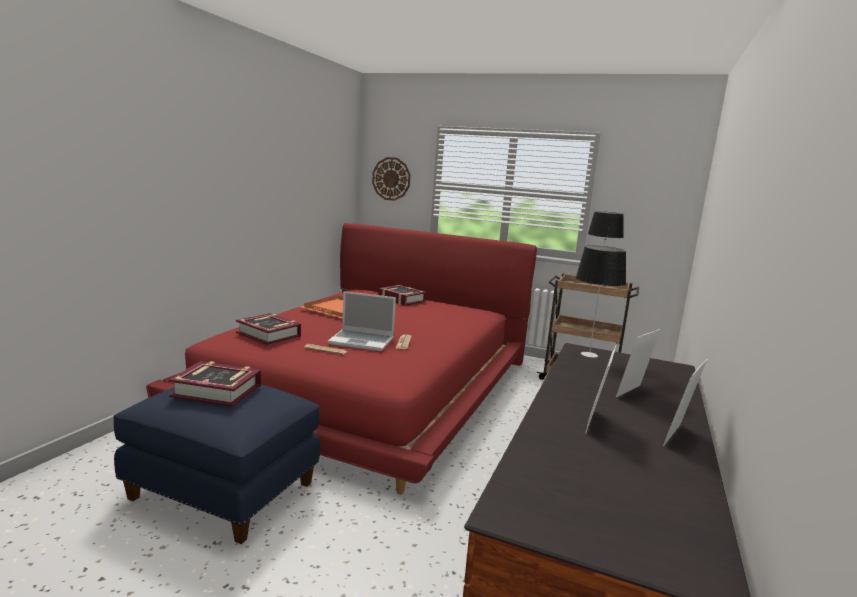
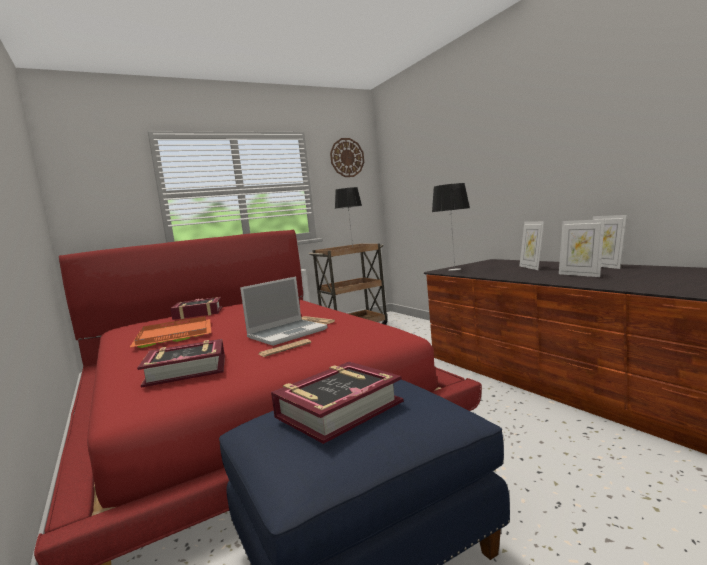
camera: 50 degrees left, 5 degrees down
(391, 179) = (98, 195): wall clock -> wall clock (347, 157)

